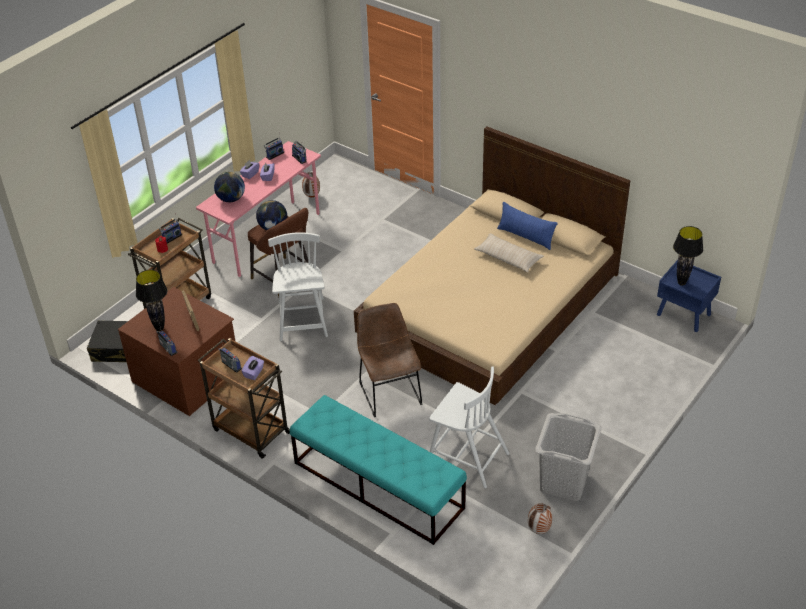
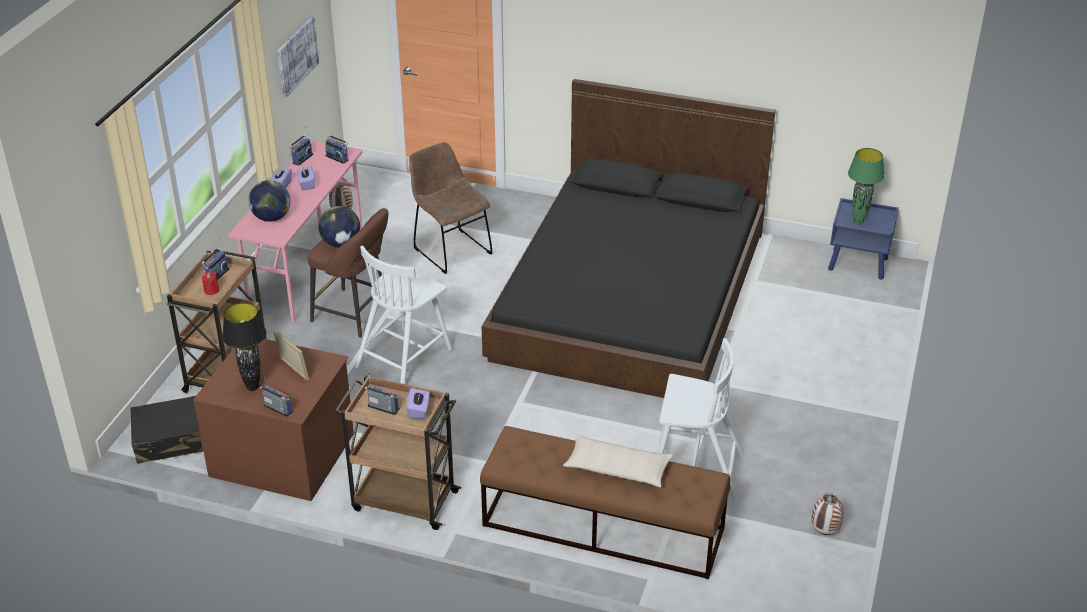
camera: 20 degrees left, 5 degrees down
(285, 76) = (297, 56): none -> picture
(302, 320) = (404, 357): white chair -> white chair turned 120 degrees counterclockwise
(377, 485) = (602, 527): turquoise bench -> brown bench
(389, 391) = (559, 416): brown chair -> brown chair (450, 249)
(490, 304) = (631, 294): beige bed -> black bed
(508, 258) = (644, 231): beige pillow -> beige pillow (617, 469)
(525, 236) = (652, 205): blue pillow -> none
(563, 482) = (823, 472): grey laundry basket -> none
(682, 283) = (858, 222): black table lamp -> green table lamp

